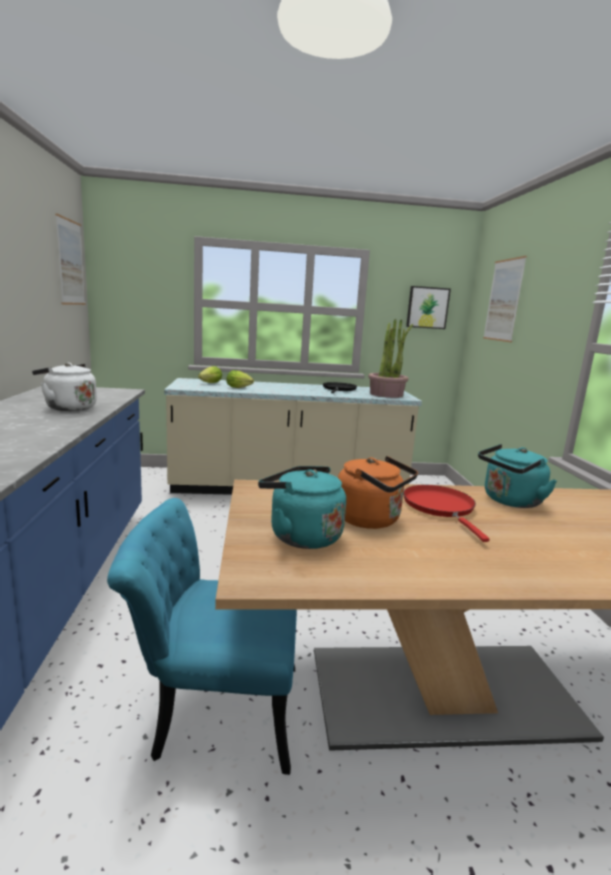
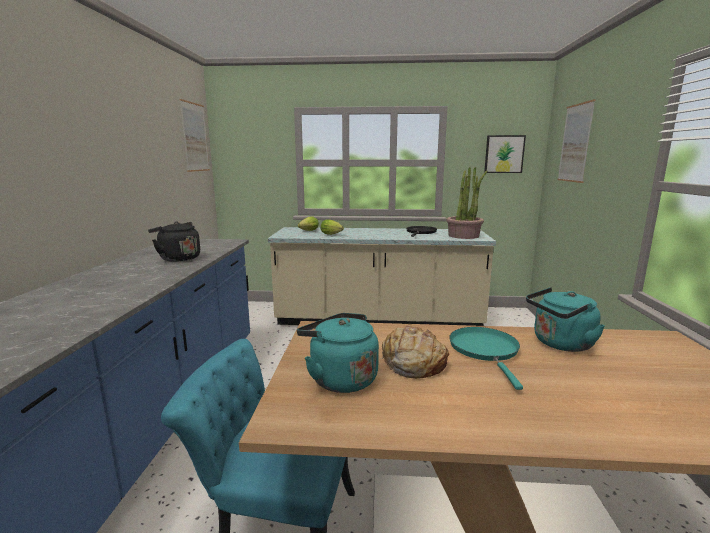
camera: 10 degrees right, 0 degrees up
(68, 408) = (178, 258): white kettle -> black kettle
(371, 520) = (412, 363): orange kettle -> bread
(440, 508) = (485, 350): red frying pan -> turquoise frying pan

